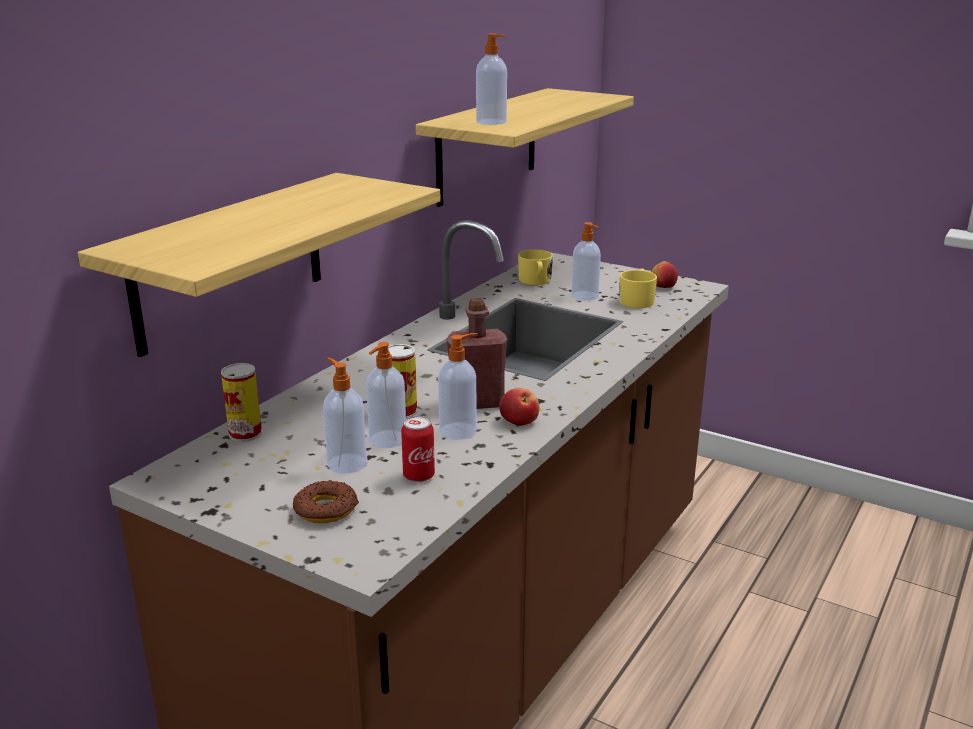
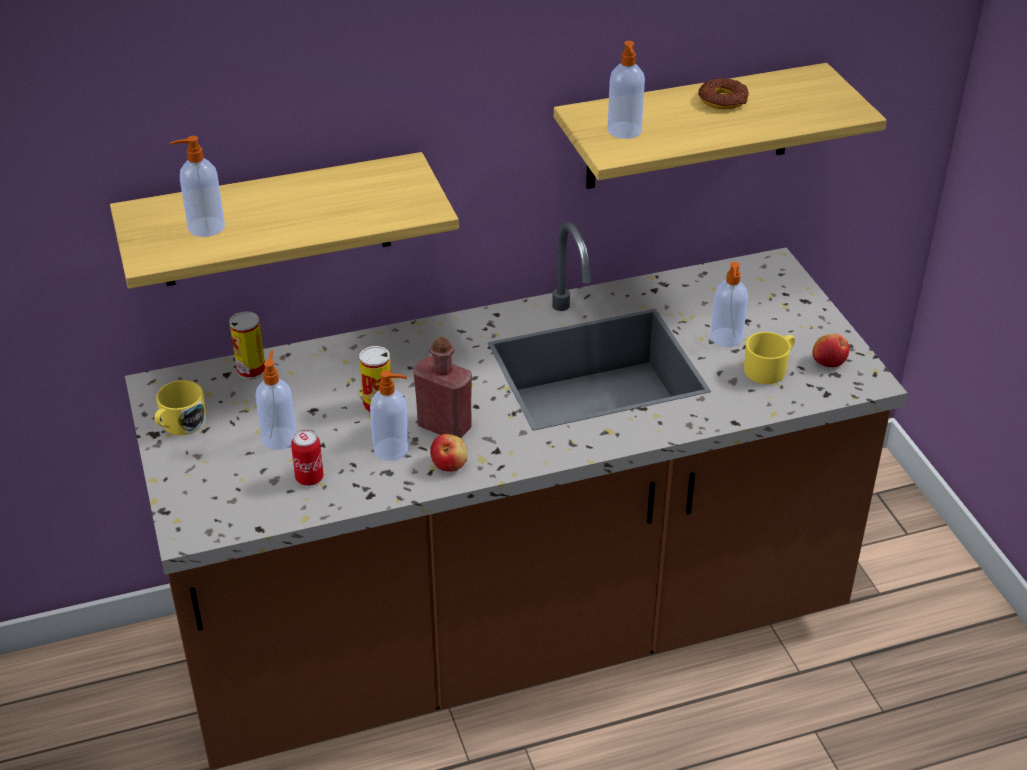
camera: 40 degrees right, 15 degrees up
(326, 509) = (218, 473): donut -> donut (723, 100)
(387, 440) = (332, 430): soap dispenser -> soap dispenser (204, 227)
(535, 281) = (709, 293): yellow mug -> yellow mug (180, 425)

